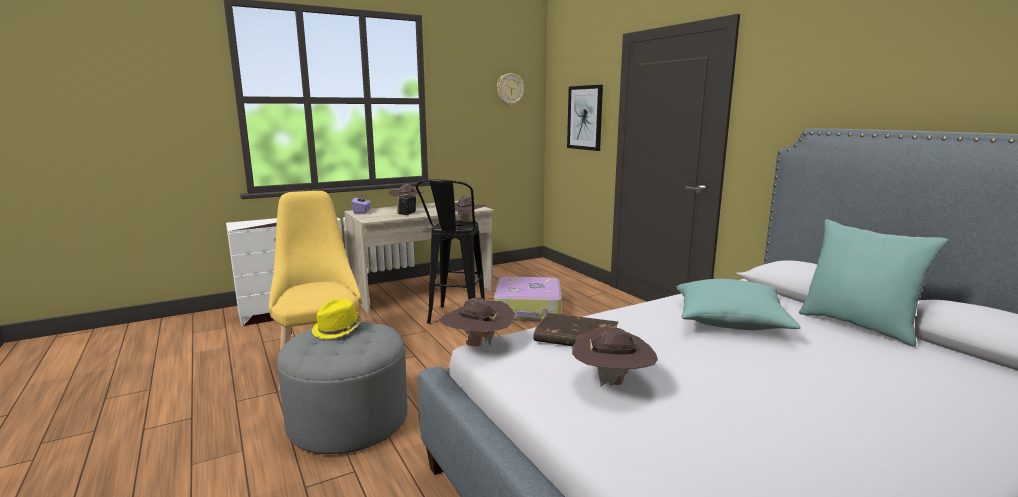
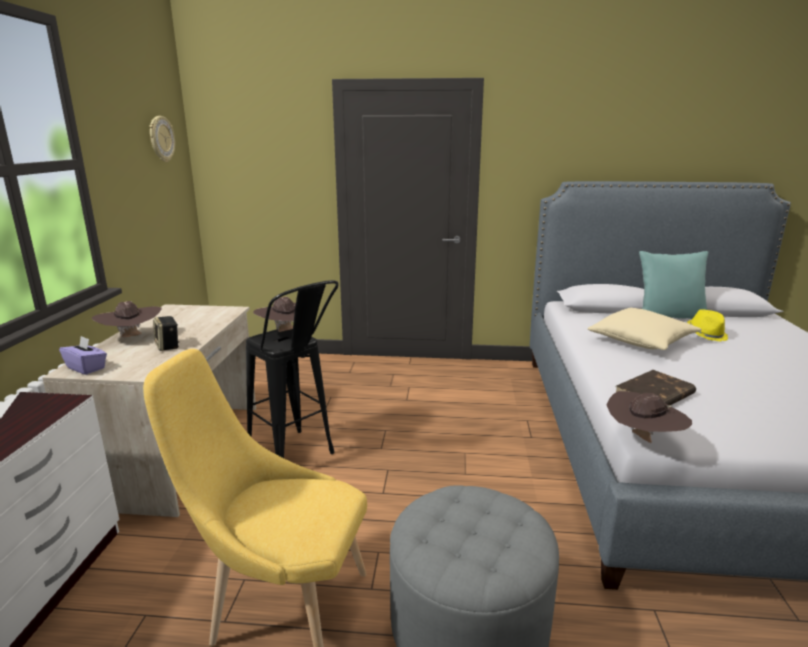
camera: 55 degrees left, 5 degrees up
(338, 329) = (441, 524): yellow hat -> yellow hat (706, 334)
(528, 310) = (335, 410): suitcase -> none
(585, 117) = (276, 174): picture -> none
(612, 383) = (745, 412): brown hat -> none
(730, 321) = (642, 341): turquoise pillow -> beige pillow

